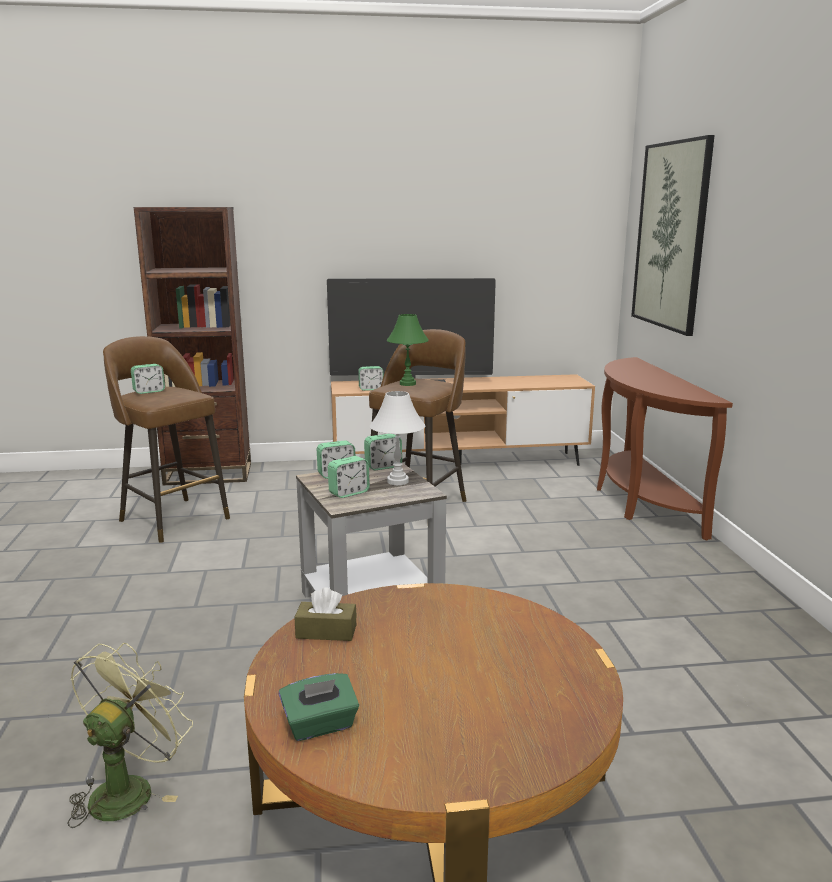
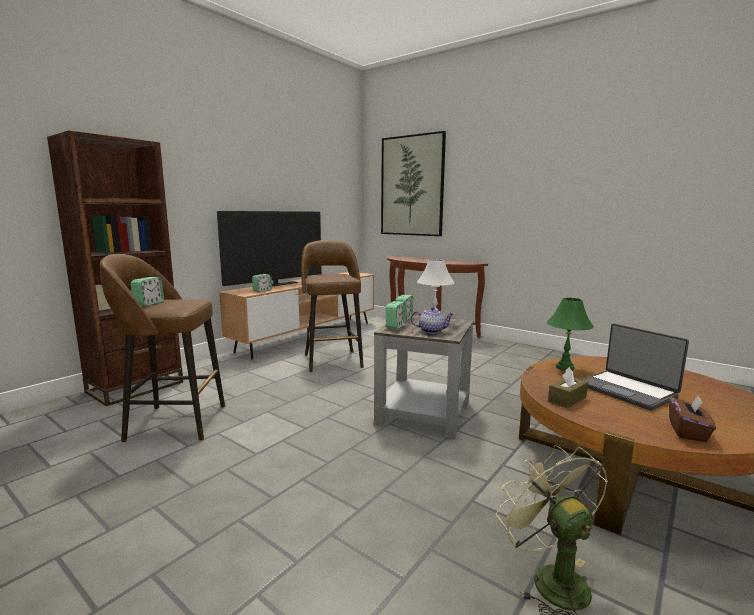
camera: 45 degrees left, 5 degrees down
(320, 725) = (688, 432): green tissue box -> brown tissue box
(349, 493) = (432, 331): alarm clock -> teapot
(408, 384) = (326, 276): green table lamp -> green table lamp (564, 367)
(424, 661) = (627, 390): none -> laptop

